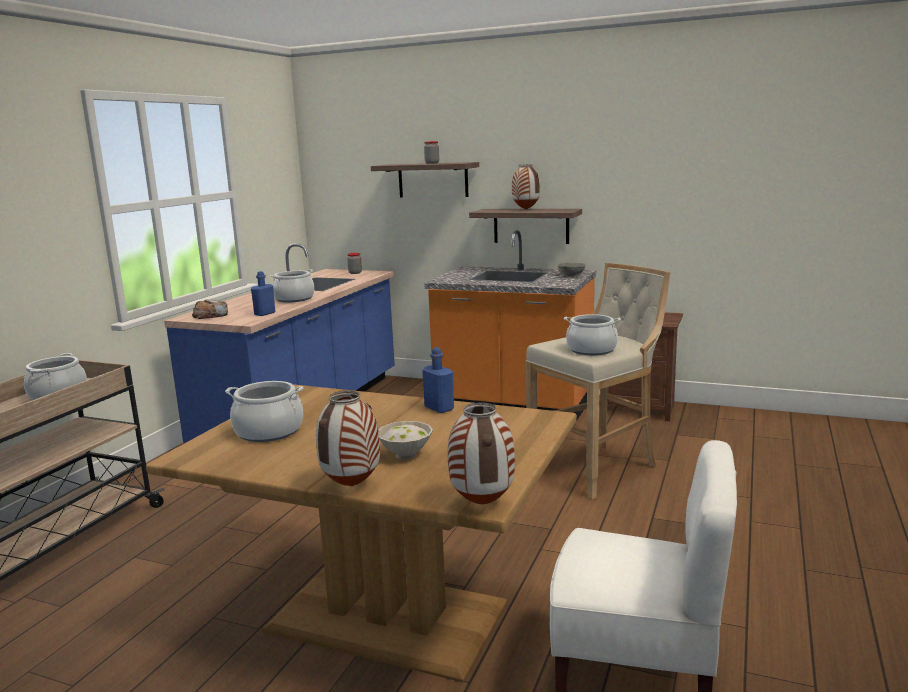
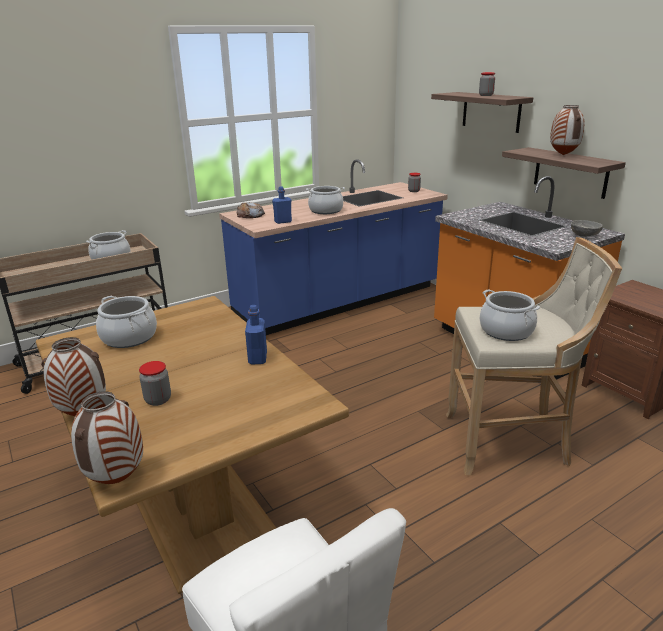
camera: 35 degrees right, 10 degrees up
(405, 456) = (158, 400): white bowl -> jar

